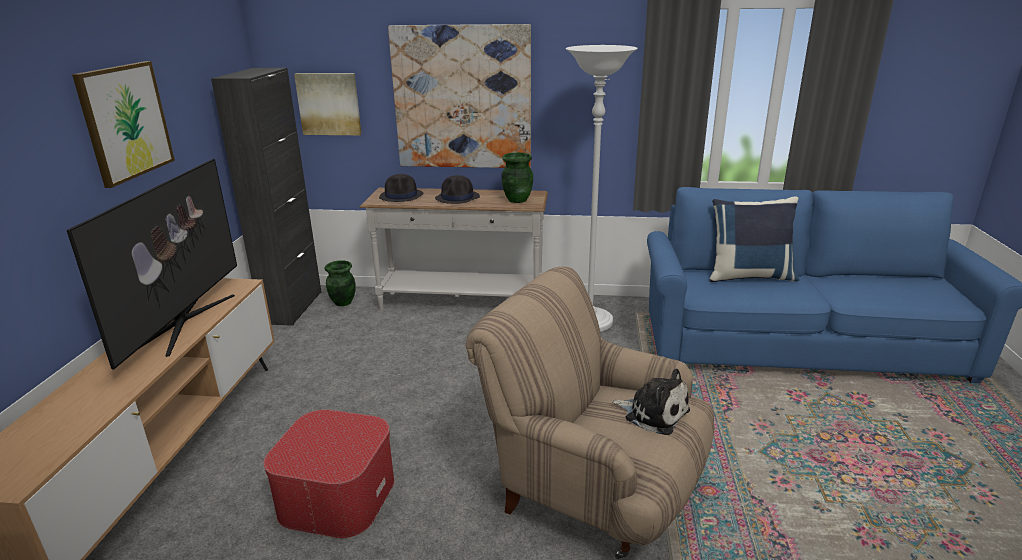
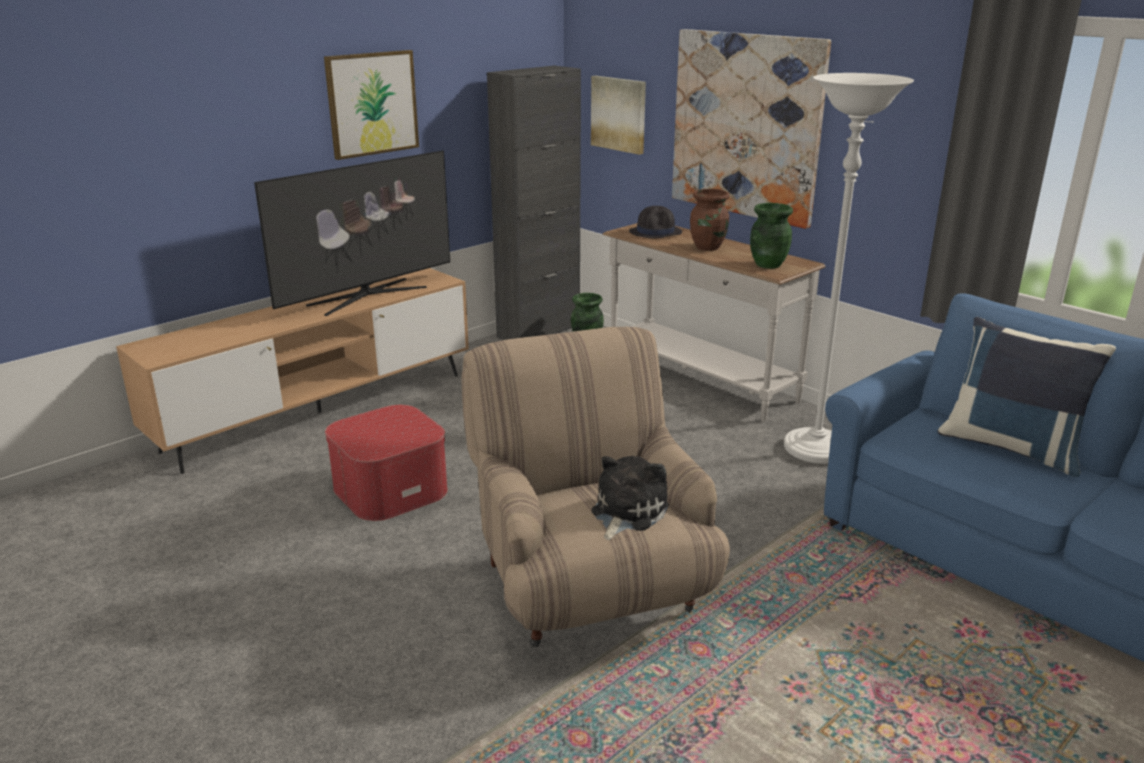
camera: 40 degrees right, 0 degrees up
(458, 198) = (708, 247): black hat -> brown vase
(653, 413) = (626, 512): plush toy -> plush toy turned 135 degrees counterclockwise

